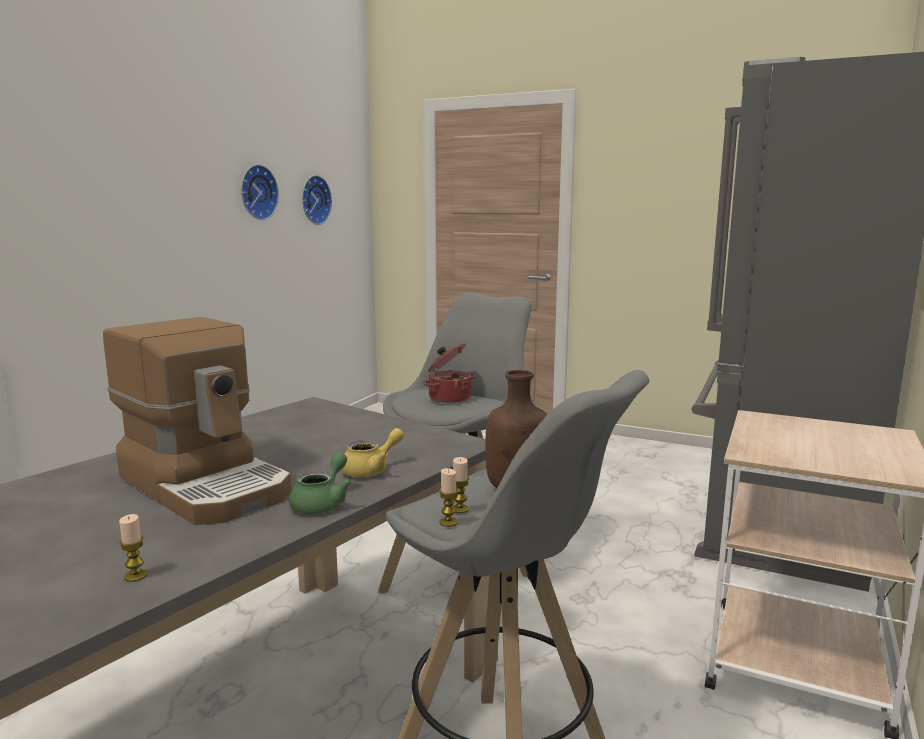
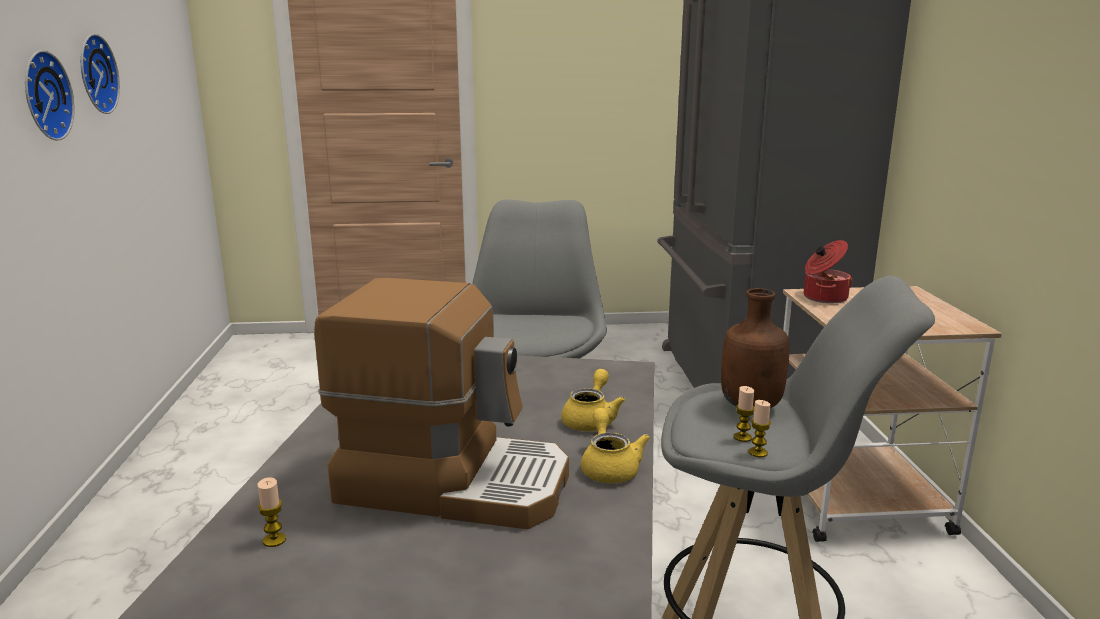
camera: 30 degrees left, 5 degrees up
(135, 576) = (574, 601): candle -> candle (274, 540)
(313, 200) = (148, 79): wall clock -> wall clock (42, 96)
(322, 503) = (609, 467): green teapot -> yellow teapot
(449, 398) = (528, 322): cooking pot -> cooking pot (823, 297)

